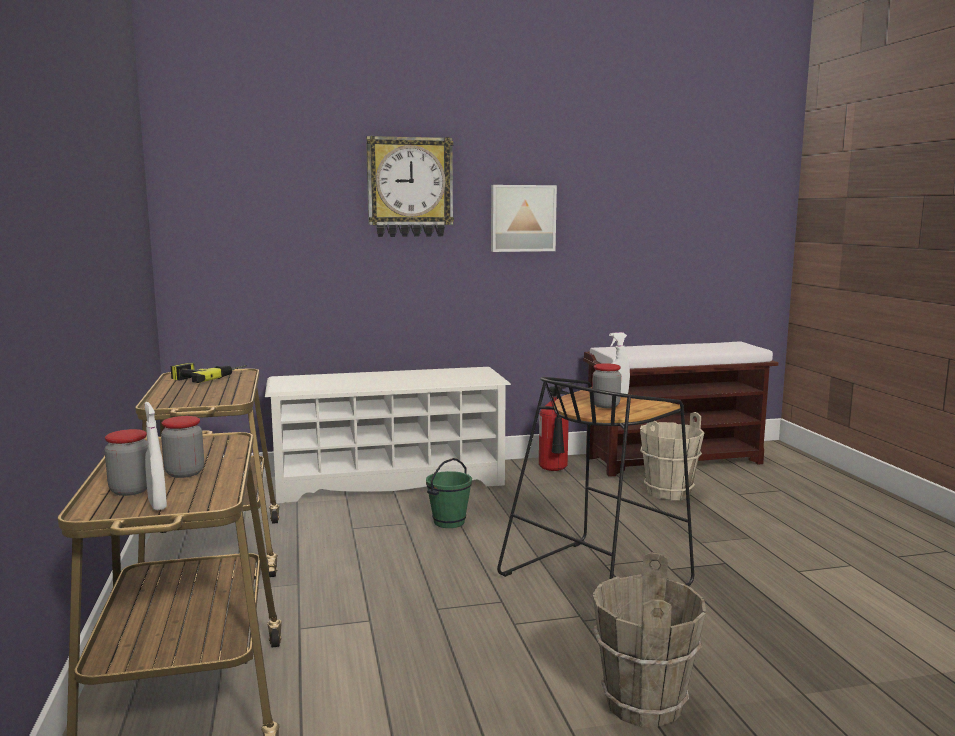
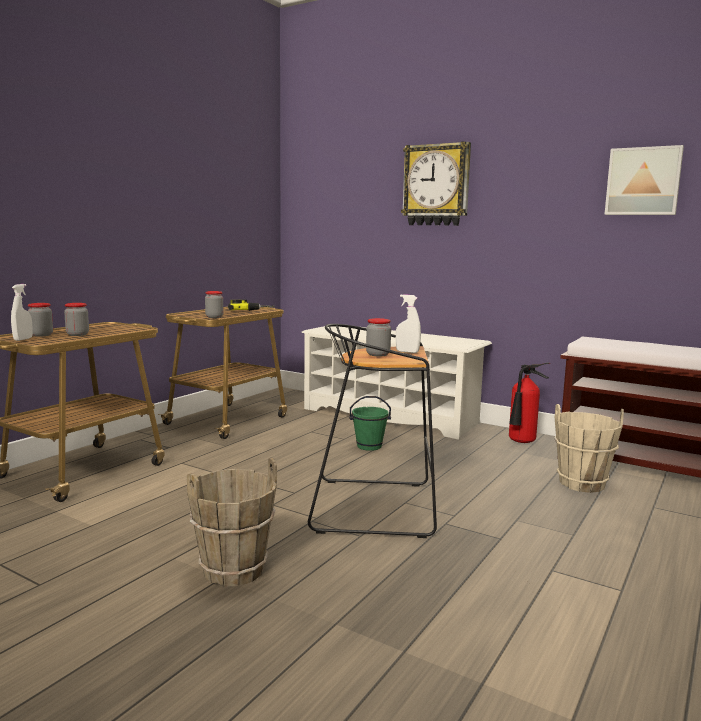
camera: 45 degrees right, 0 degrees up
(234, 398) = (214, 317): none -> jar
(522, 218) = (529, 210): picture -> picture (643, 181)

